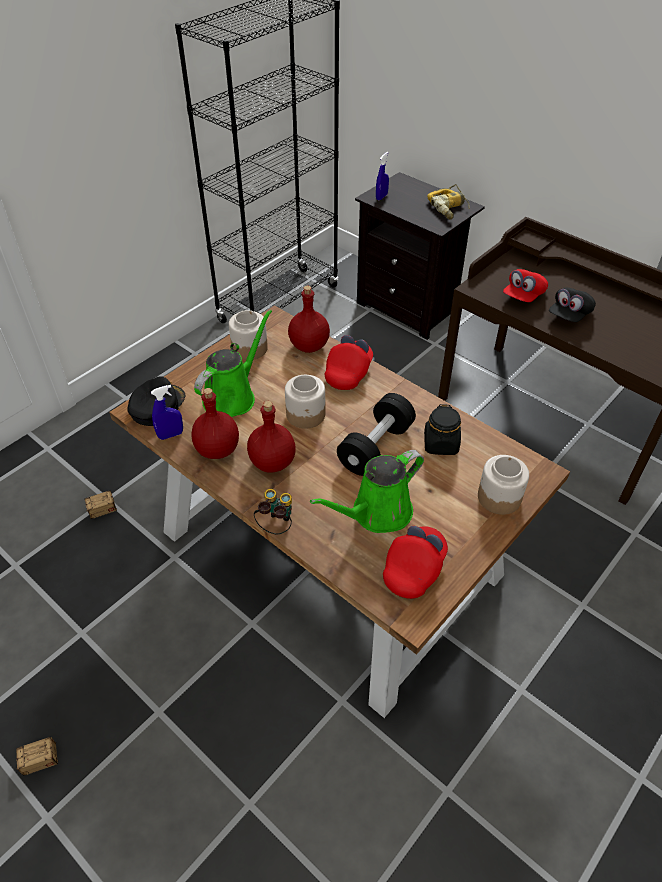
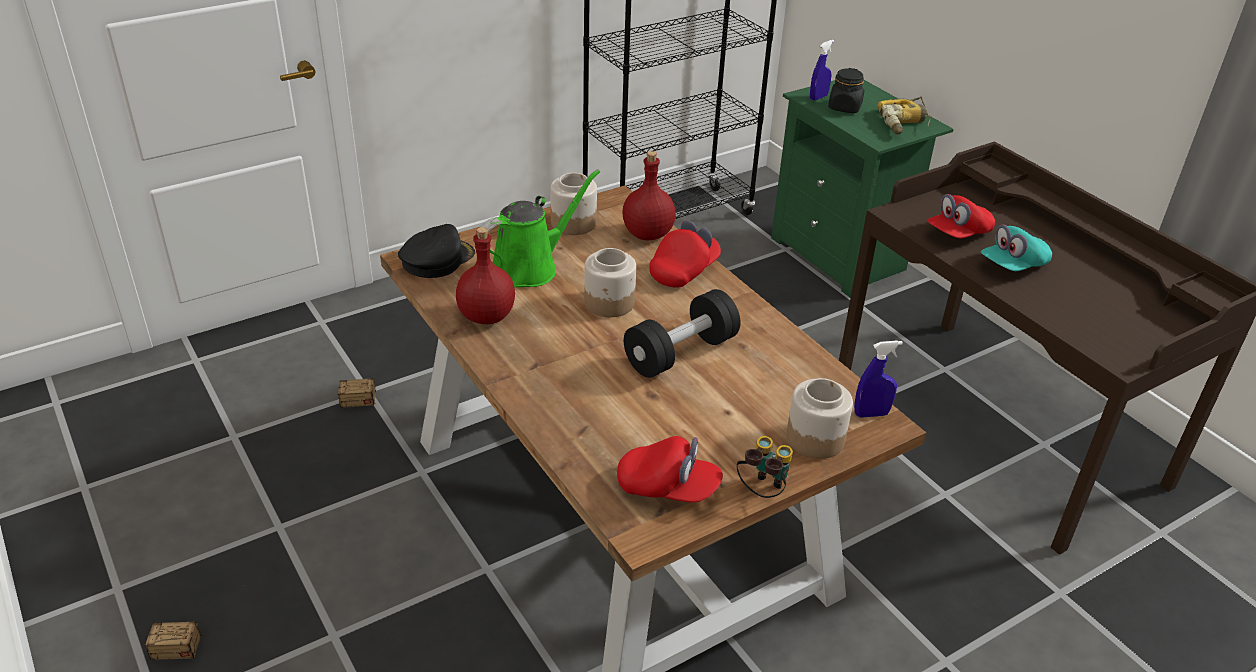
camera: 15 degrees right, 10 degrees down
(171, 435) = (439, 291): blue spray bottle -> blue spray bottle (871, 414)
(273, 462) = (546, 342): red bottle -> none
(276, 526) = (519, 406): binoculars -> binoculars (762, 491)
(377, 513) = (649, 421): green watering can -> none
(410, 307) = (842, 256): black nightstand -> green nightstand
(414, 569) = (668, 488): red cap -> red cap turned 60 degrees clockwise
(441, 444) = (766, 367): black jar -> black jar (844, 107)
(569, 315) = (1012, 265): black cap -> turquoise cap

